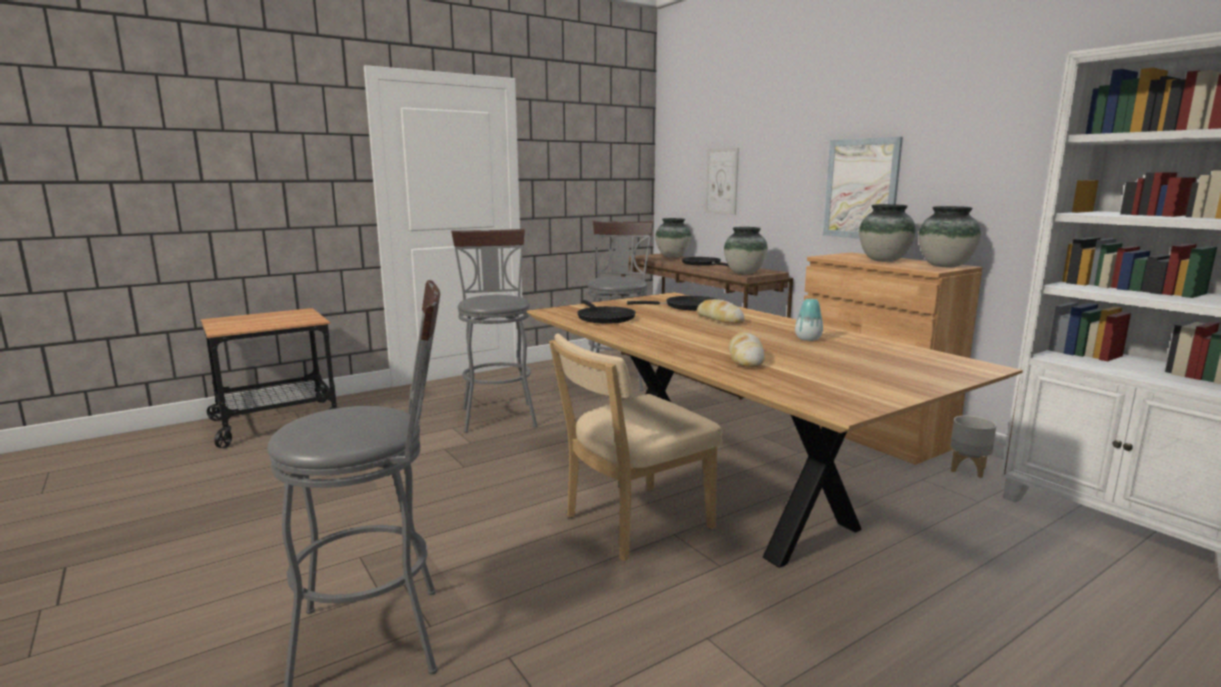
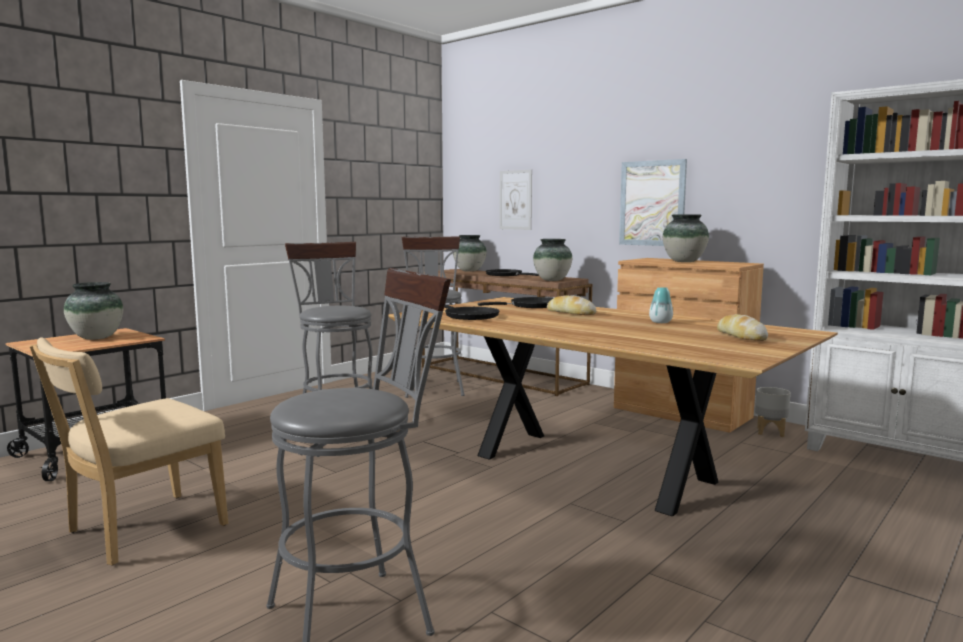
camera: 15 degrees left, 5 degrees down
(632, 524) = (529, 499): beige chair -> beige chair (140, 531)
(745, 358) = (629, 336): bread -> bread (740, 336)
(945, 266) = (736, 263): vase -> vase (96, 338)

